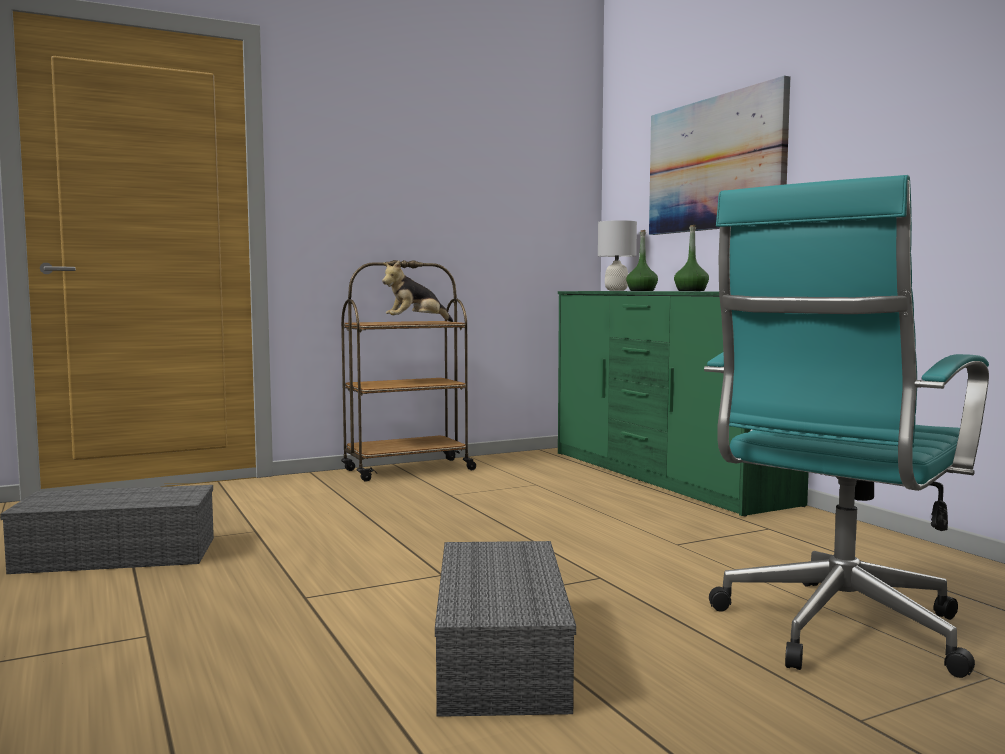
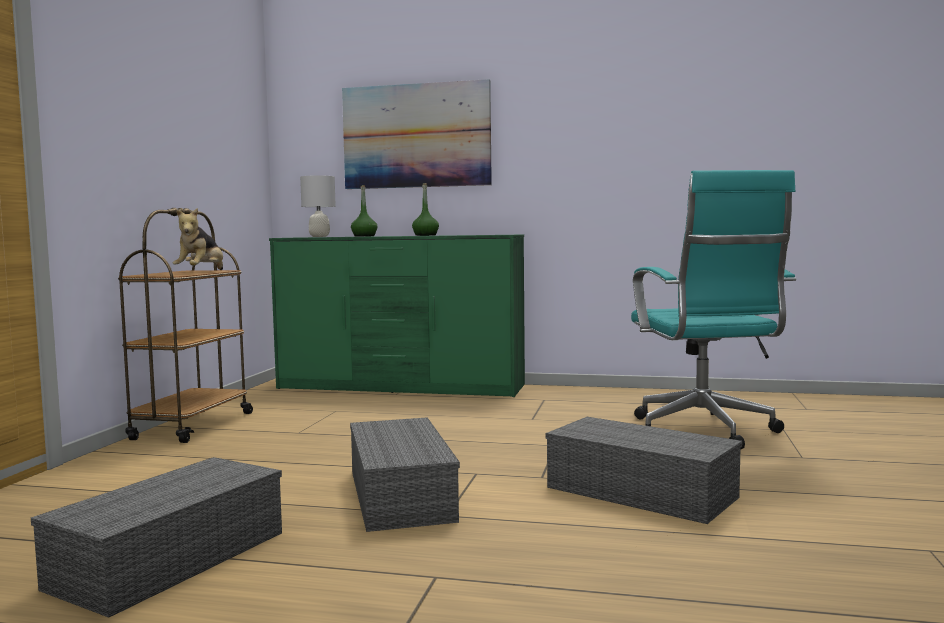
camera: 50 degrees left, 0 degrees up
(336, 568) = (398, 495): none -> grey storage box

